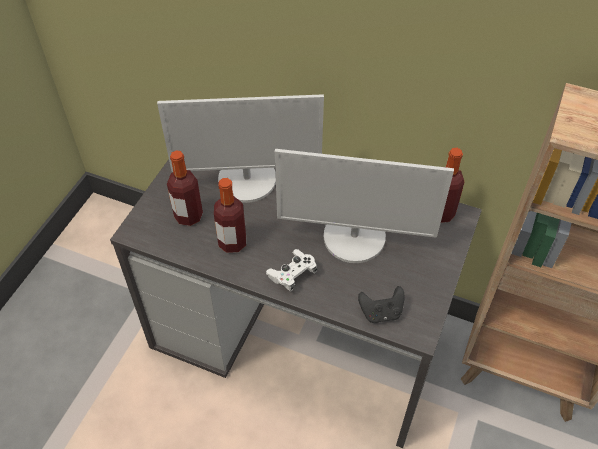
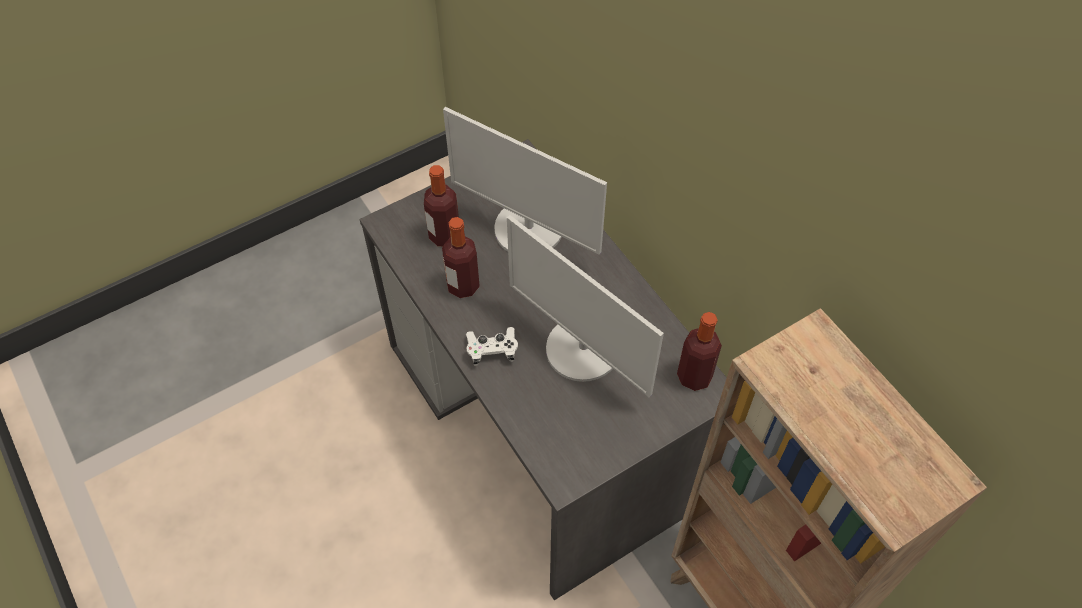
camera: 35 degrees right, 5 degrees up
(381, 312) = (543, 439): black game controller -> none

